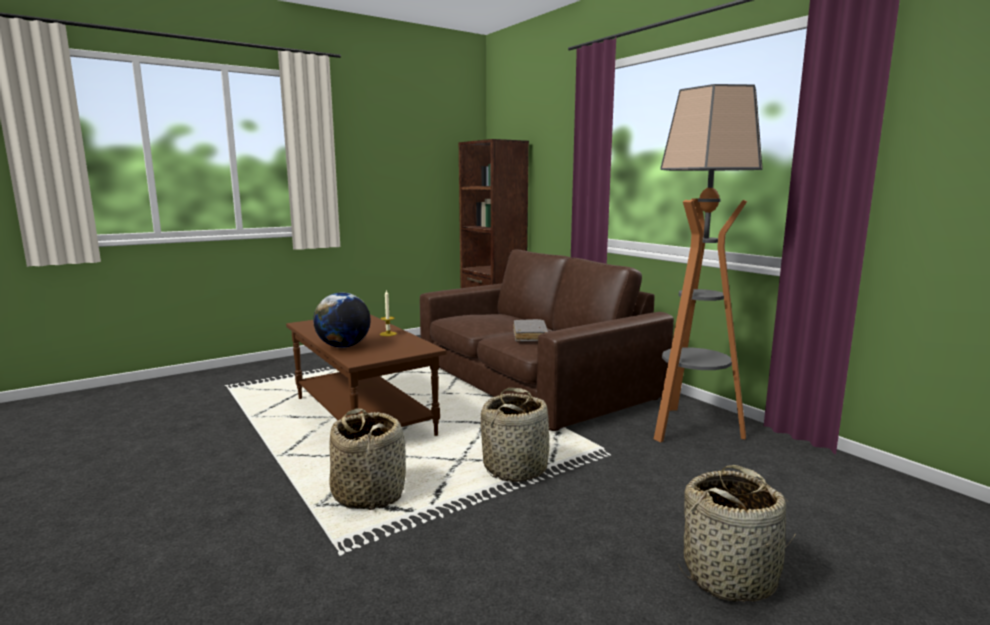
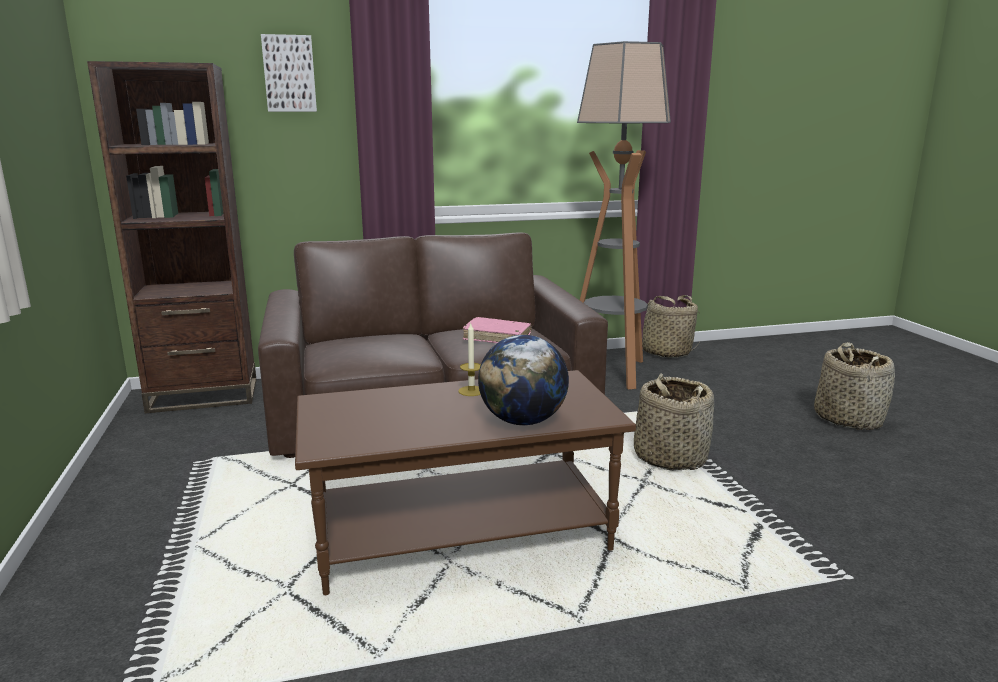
camera: 70 degrees left, 5 degrees up
(369, 493) = (715, 549): basket -> basket (665, 352)
(530, 336) = (497, 338): grey book -> pink book
(556, 141) = (289, 74): none -> picture

